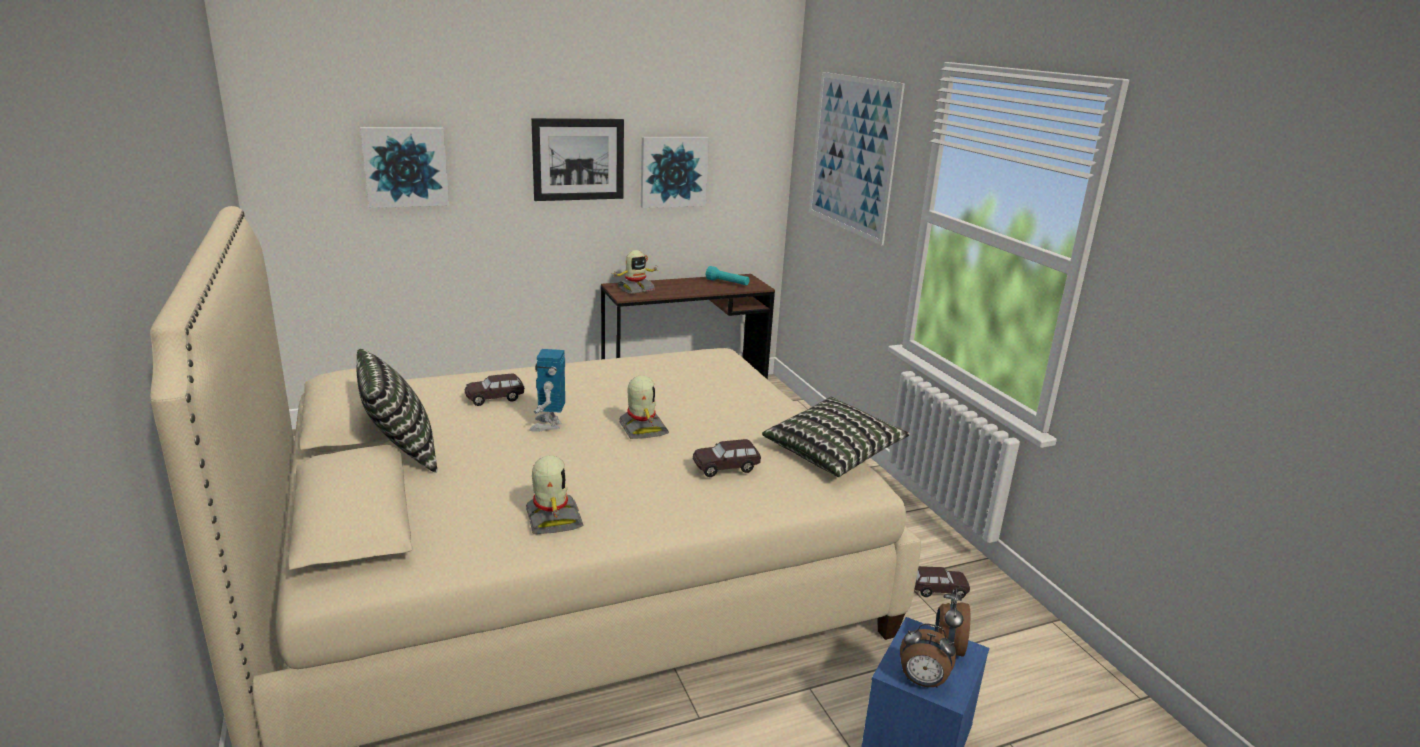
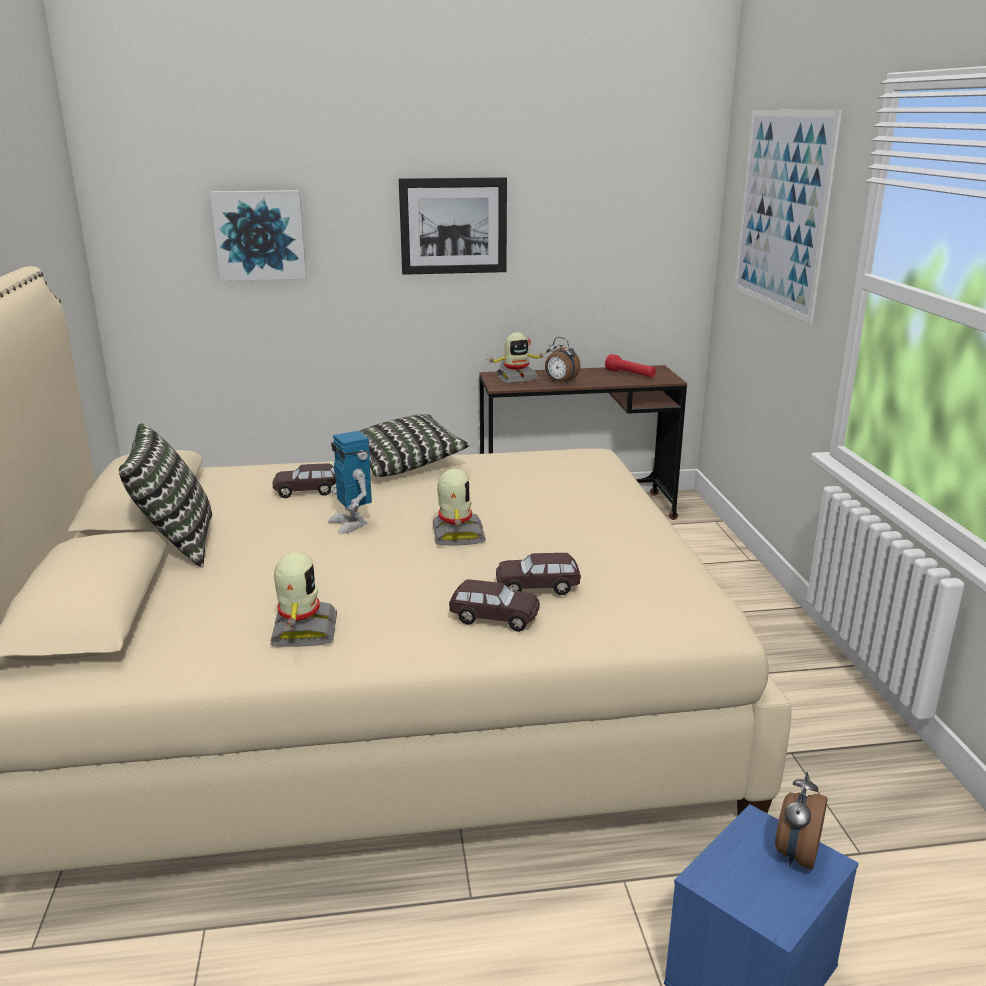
camera: 15 degrees right, 0 degrees up
(548, 425) = (351, 523): toy robot -> toy robot turned 45 degrees counterclockwise
(673, 171) = (568, 240): picture -> none
(727, 283) = (630, 375): turquoise flashlight -> red flashlight
(832, 454) = (686, 581): pillow -> pillow (405, 464)
(922, 682) = (743, 896): alarm clock -> alarm clock (560, 382)
(938, 590) = (838, 774): brown toy car -> brown toy car (494, 618)

